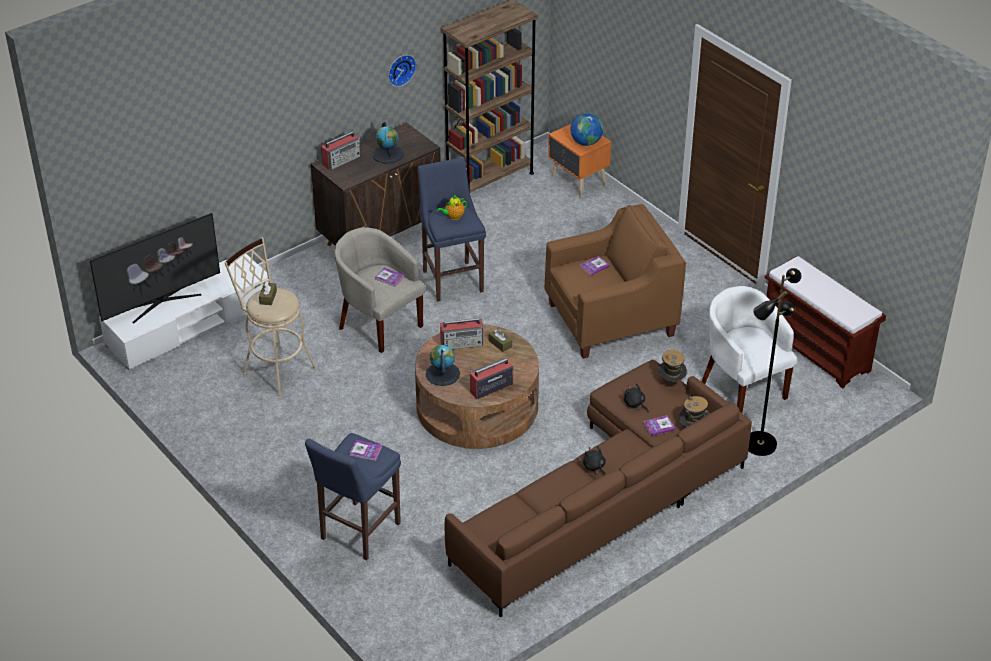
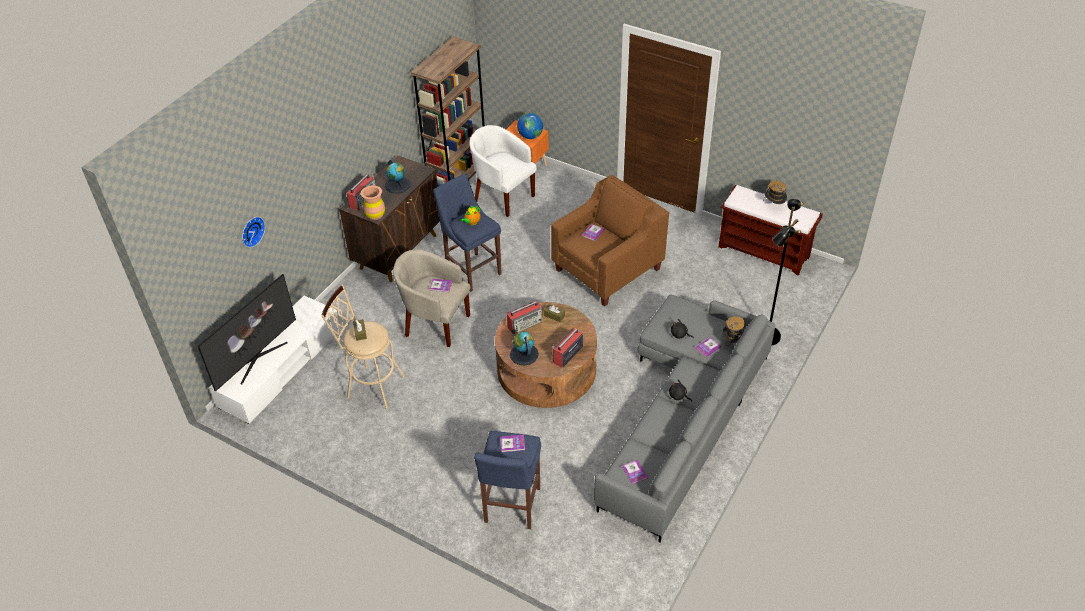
camera: 20 degrees left, 5 degrees up
(345, 179) = (375, 215): none -> brown vase
(400, 69) = (388, 113): wall clock -> wall clock (251, 231)
(496, 528) = (634, 472): none -> book
(604, 499) = (683, 416): brown sofa -> grey sofa
(671, 382) = (696, 309): hat -> hat (774, 205)
(742, 387) = (730, 295): white armchair -> white armchair (503, 196)

